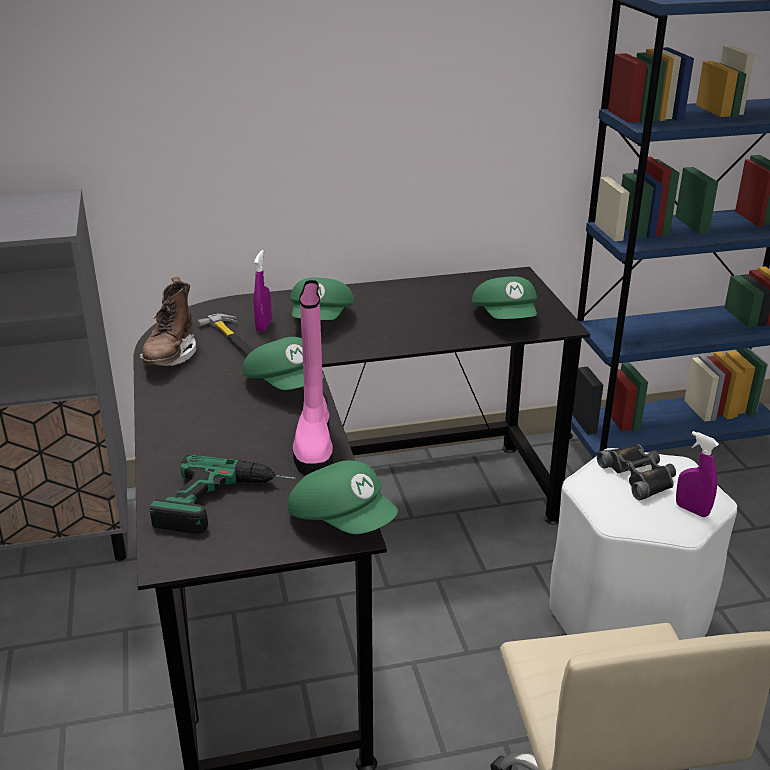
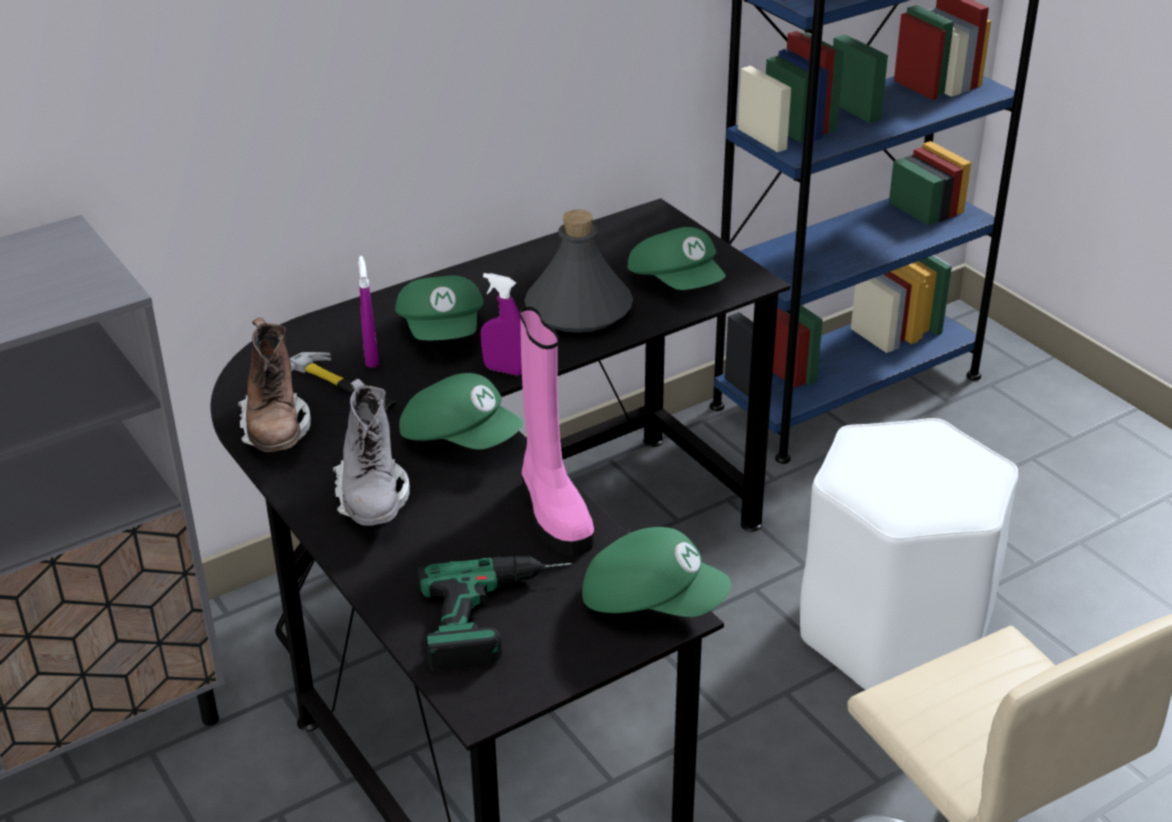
camera: 20 degrees left, 5 degrees up
(199, 409) = (372, 498): none -> grey boot
(424, 322) = (579, 309): none -> grey bottle
(639, 476) = (897, 455): black binoculars -> none
(692, 510) = (974, 484): purple spray bottle -> purple spray bottle (504, 370)

